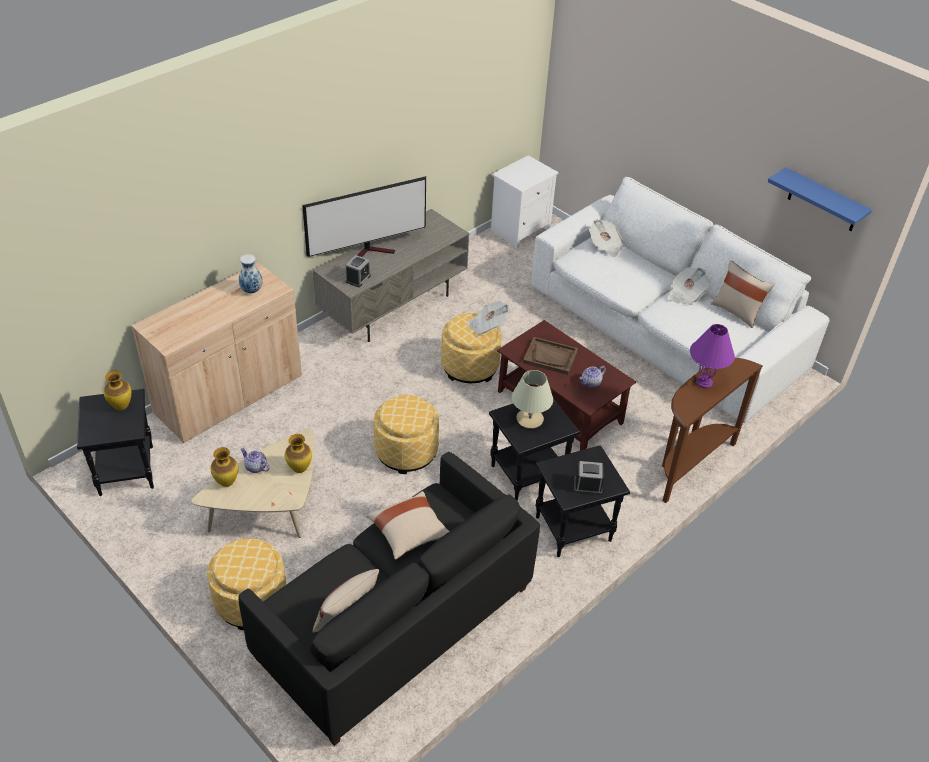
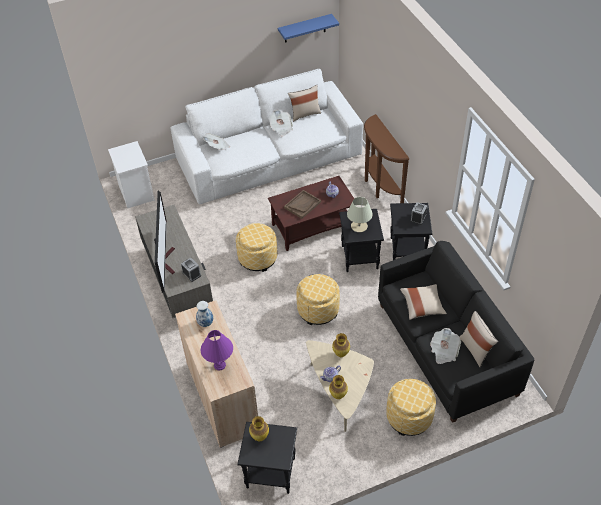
camera: 65 degrees left, 5 degrees up
(487, 326) = (258, 226): newspaper -> newspaper (444, 351)
(704, 382) = (380, 139): purple table lamp -> purple table lamp (220, 365)

